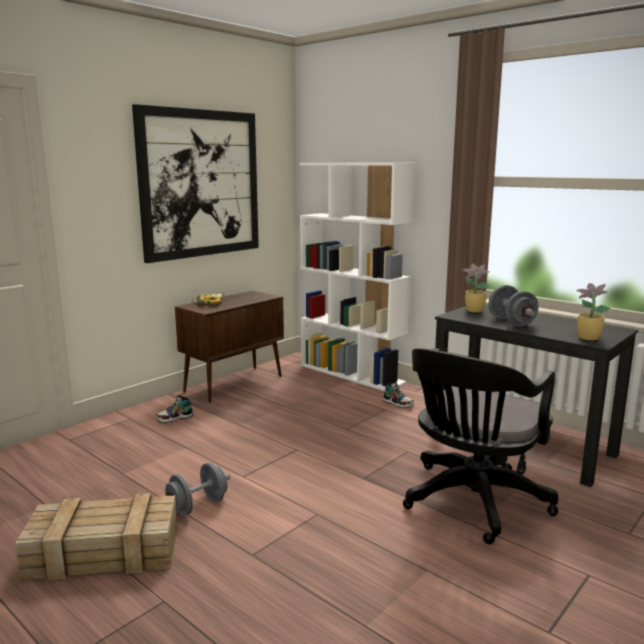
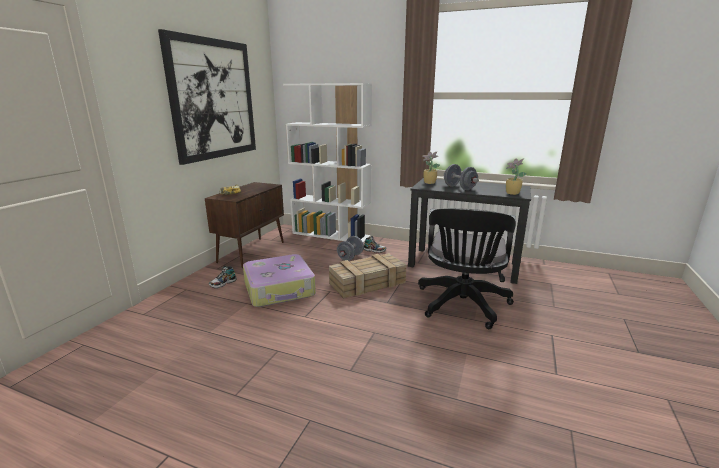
camera: 20 degrees left, 5 degrees up
(101, 553) = (234, 396): crate -> crate (366, 283)
(197, 506) = (286, 344): grey dumbbell -> grey dumbbell (350, 257)
(236, 436) = (280, 289): none -> suitcase

